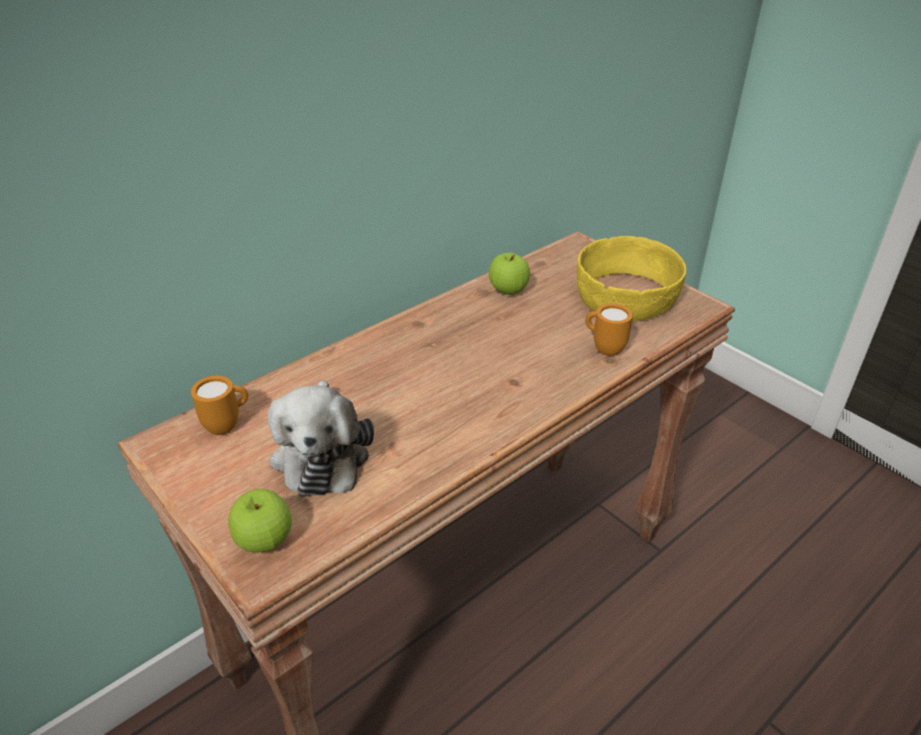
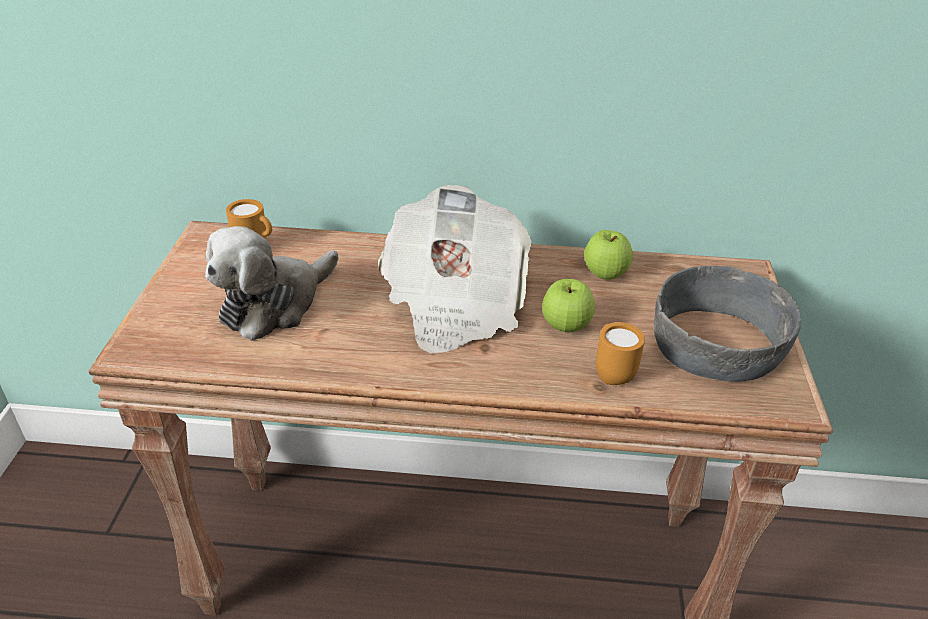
camera: 45 degrees right, 0 degrees up
(265, 541) = (161, 333): apple -> apple (565, 326)
(449, 367) = (454, 303): none -> newspaper
(626, 295) = (718, 343): yellow bowl -> grey bowl

